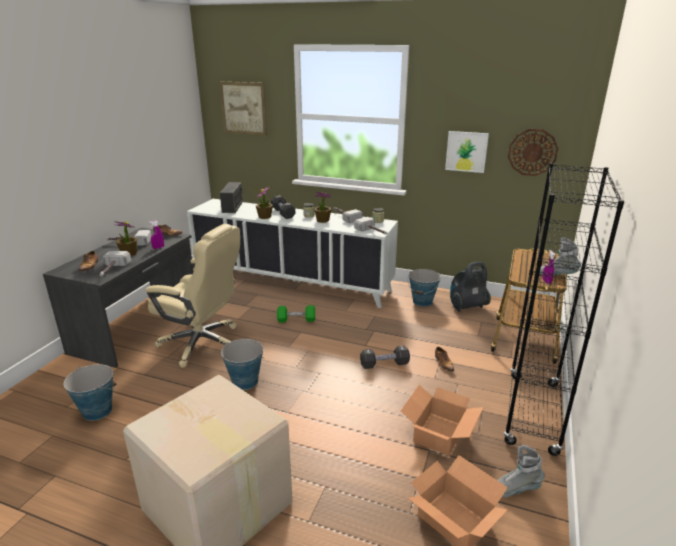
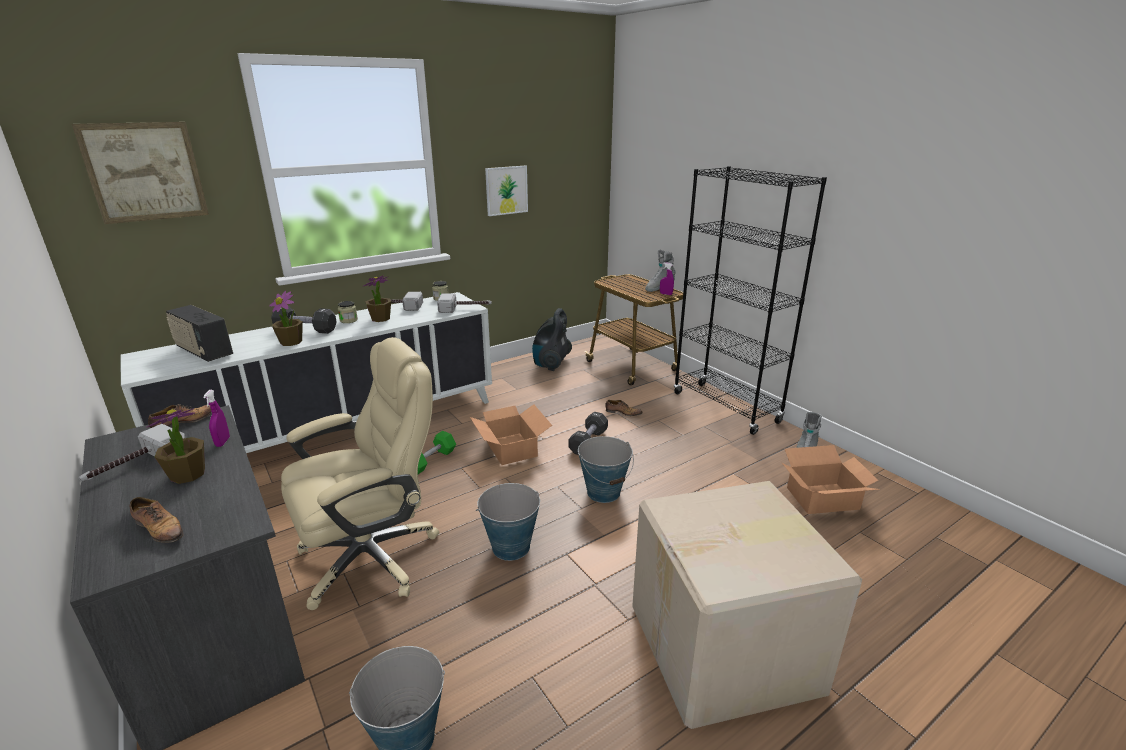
camera: 55 degrees left, 0 degrees up
(112, 270) = (228, 505): hammer -> none
(422, 301) = (511, 378): bucket -> bucket (603, 492)
(438, 434) = (716, 459): cardboard box -> cardboard box (511, 449)
(532, 152) = (566, 180): wall clock -> none

